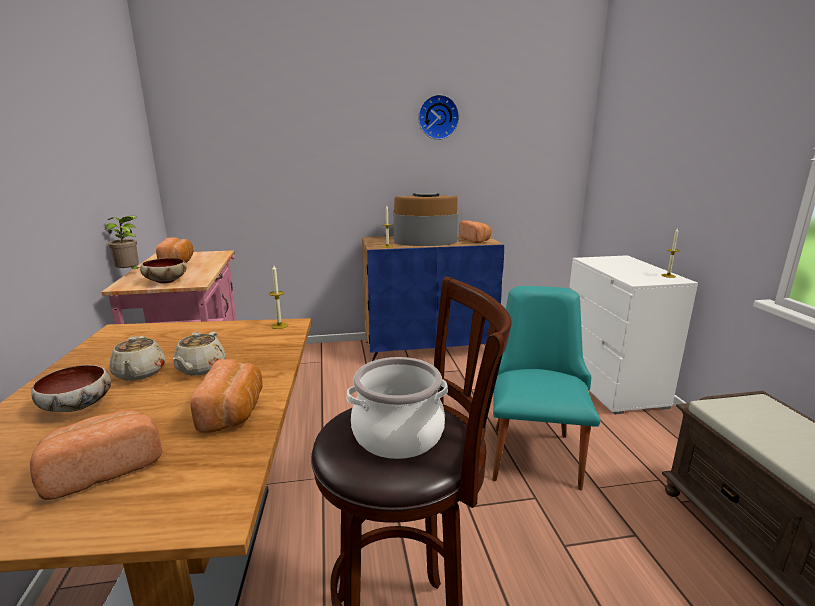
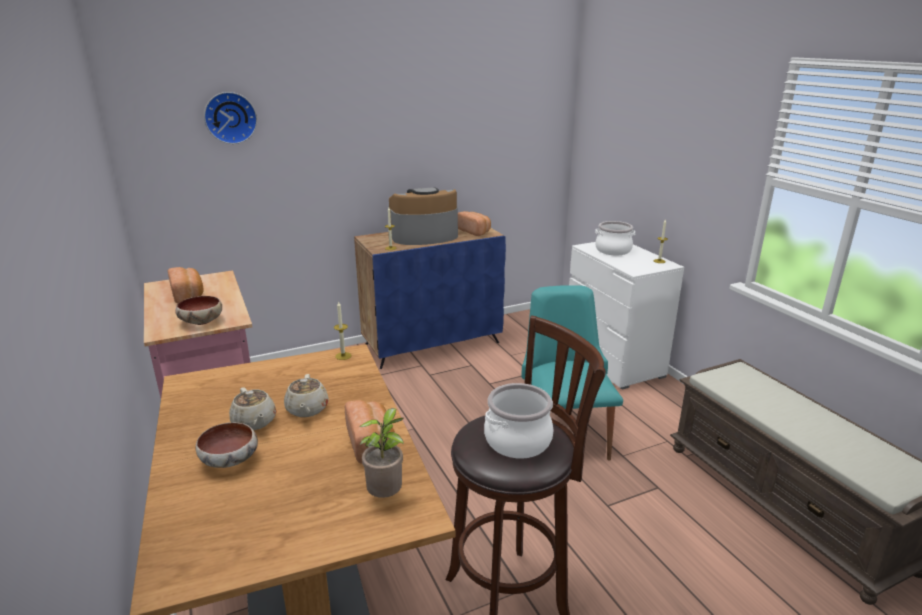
camera: 15 degrees left, 5 degrees up
(103, 469) = (307, 503): bread -> none
(130, 273) = (149, 315): potted plant -> potted plant (386, 496)
(438, 117) = (426, 105): wall clock -> wall clock (230, 117)
(616, 264) = (613, 250): none -> cooking pot

